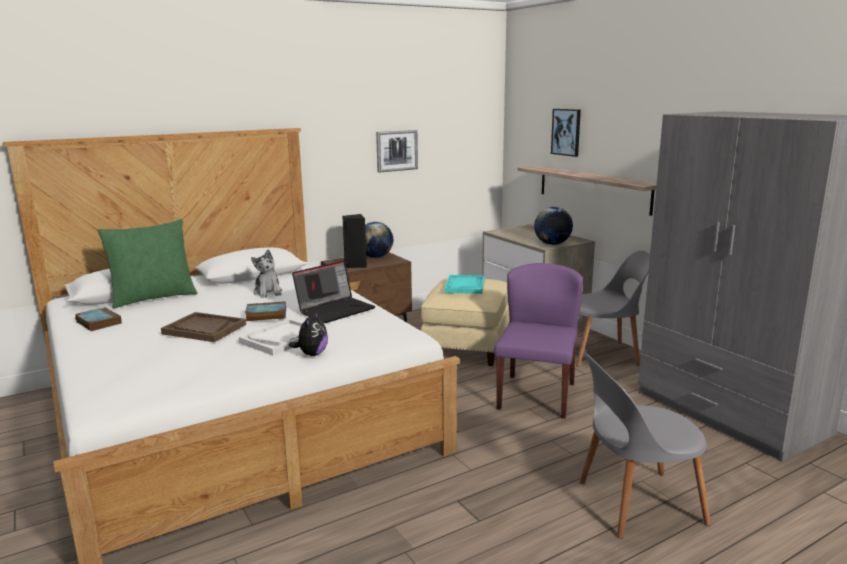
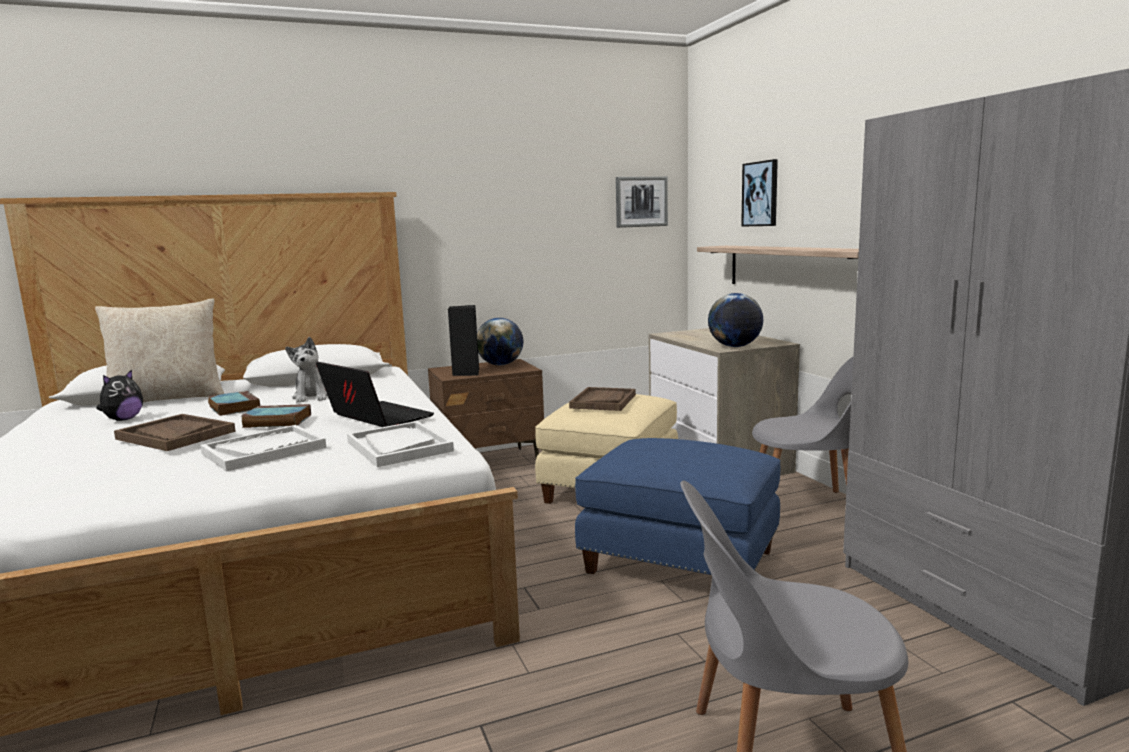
camera: 10 degrees right, 5 degrees down
(98, 322) = (65, 425): book -> book (233, 407)
(153, 298) = (168, 400): green pillow -> beige pillow
(312, 354) = (282, 472): plush toy -> plush toy (123, 419)
(335, 309) = (376, 418): laptop -> laptop turned 105 degrees counterclockwise
(374, 332) = (398, 446): none -> white tray
(396, 150) = (534, 227): picture -> picture (641, 202)
(464, 286) = (603, 401): turquoise tray -> brown tray
(536, 395) = (681, 561): purple chair -> blue ottoman

